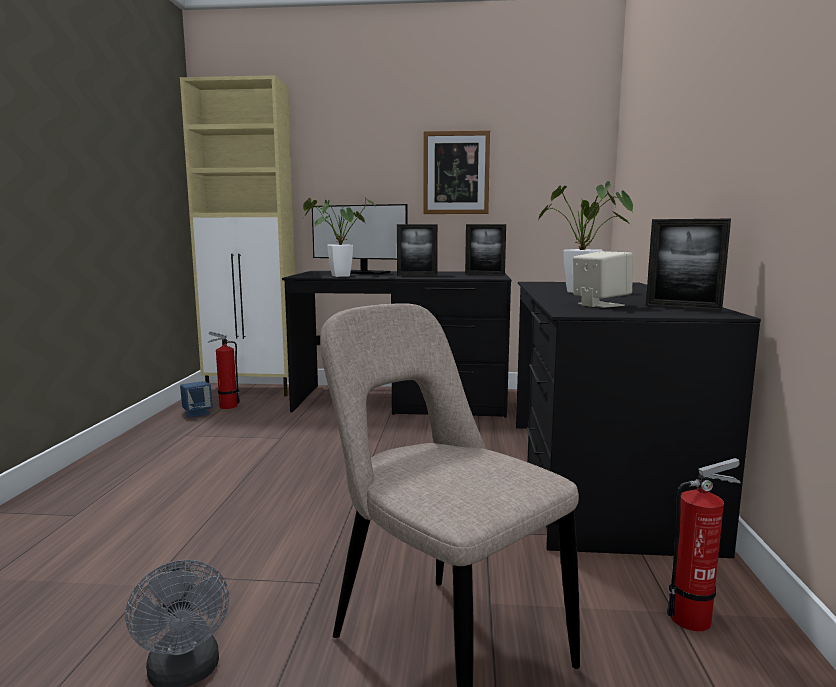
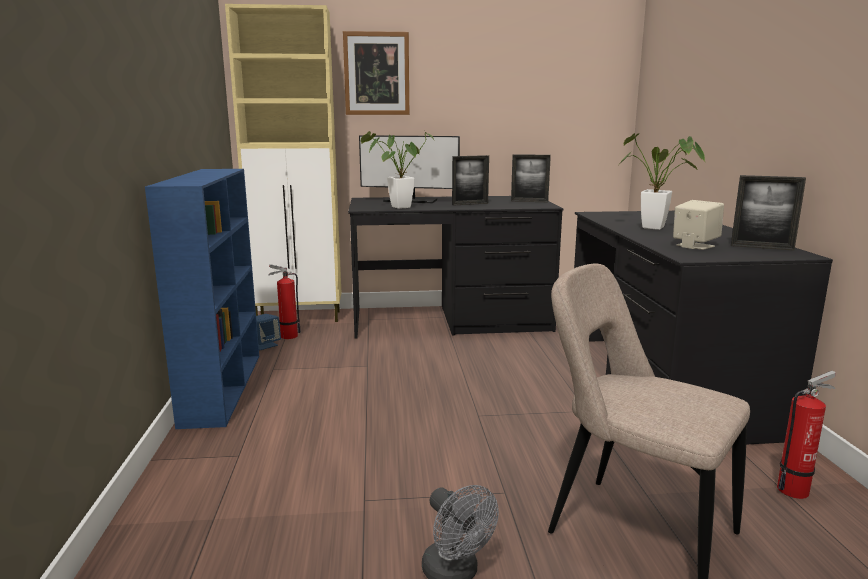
camera: 10 degrees left, 5 degrees up
(122, 448) = (222, 387): none -> blue bookcase
(456, 173) = (493, 102): picture -> picture (376, 74)

